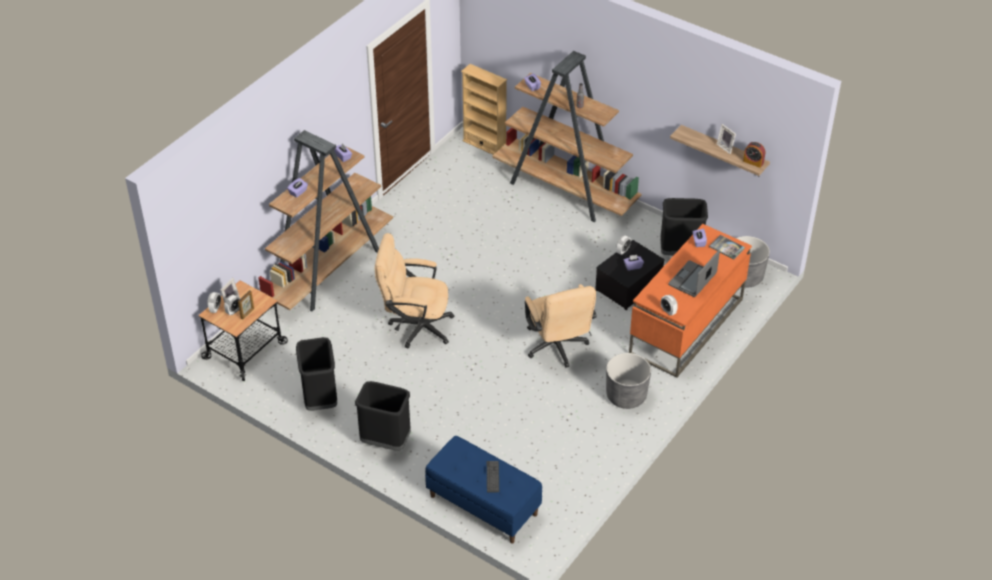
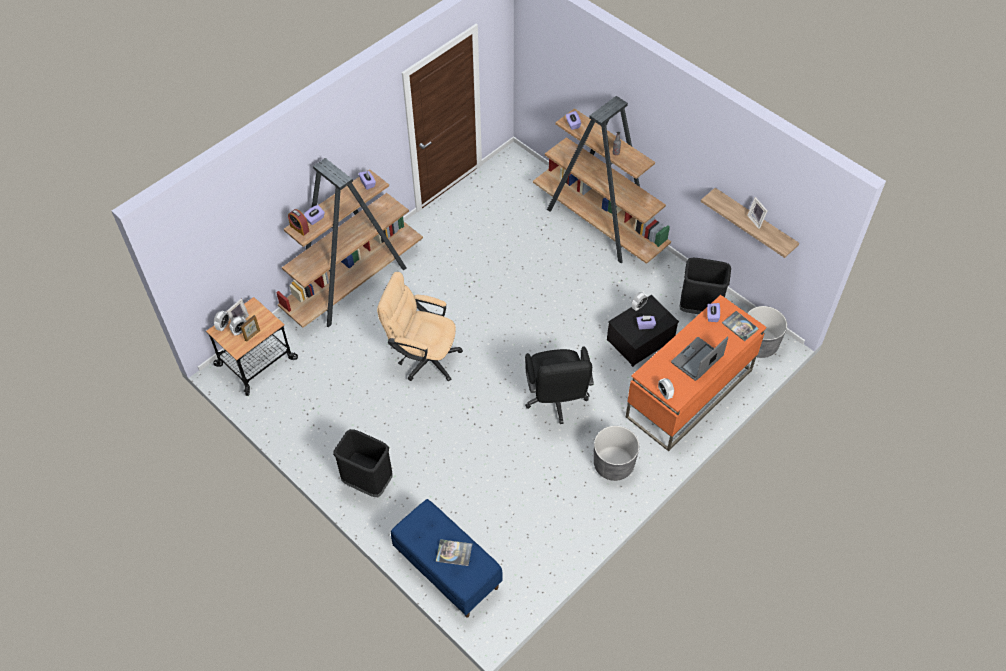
camera: 10 degrees right, 10 degrees up
(320, 399) = (316, 426): black trash can -> none
(484, 145) = (531, 164): beige bookcase -> none
(492, 477) = (454, 553): keyboard -> book
(557, 348) = (556, 401): beige office chair -> black office chair
(753, 162) = (781, 241): alarm clock -> alarm clock (299, 228)

